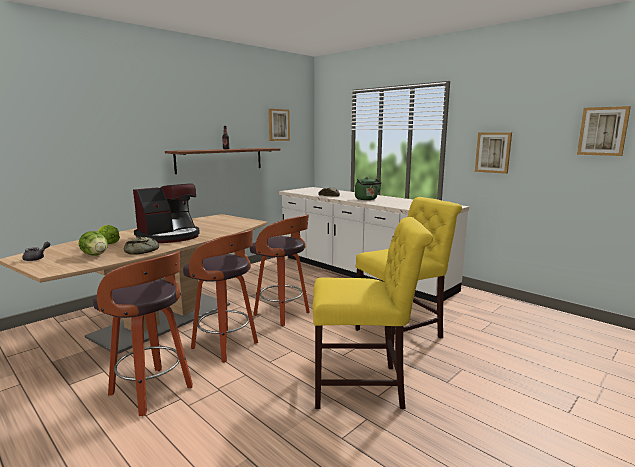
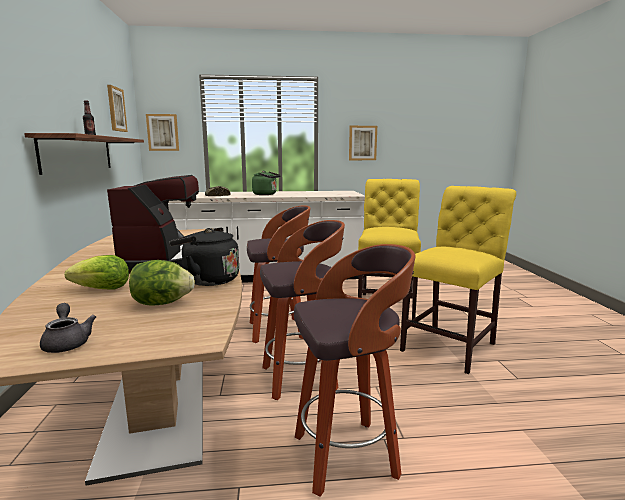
camera: 50 degrees left, 0 degrees up
(142, 251) = (208, 280): bread -> black kettle
(603, 131) = (437, 125): picture -> picture (163, 132)

